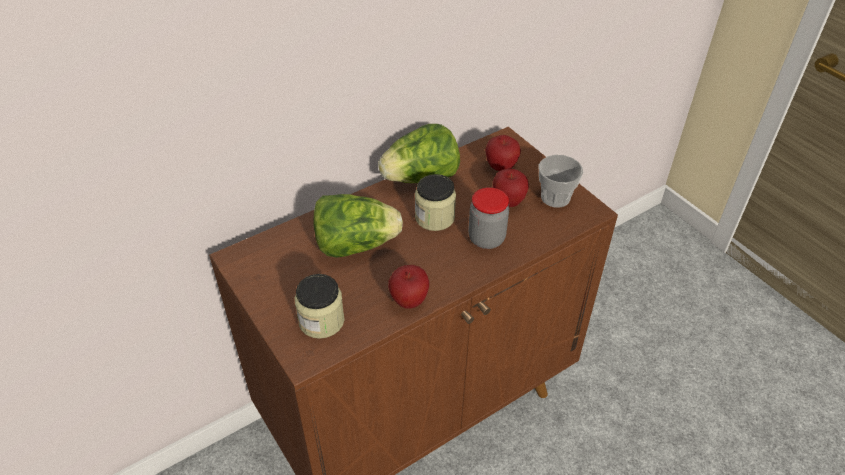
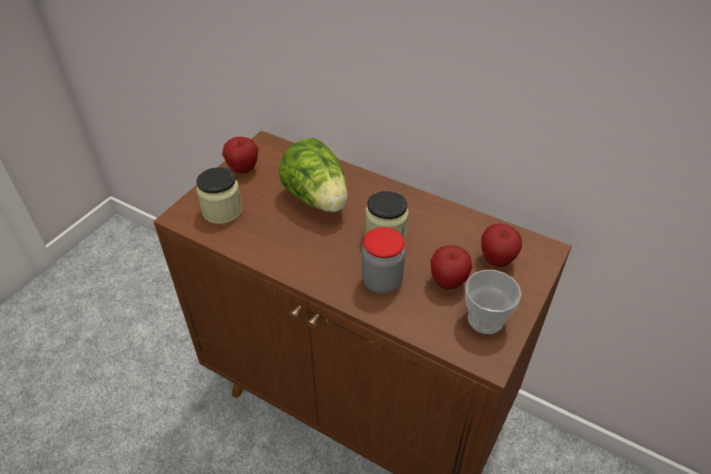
camera: 65 degrees right, 0 degrees up
(409, 301) = (269, 254): apple -> apple (243, 169)
(421, 178) = (432, 208): lettuce -> none

